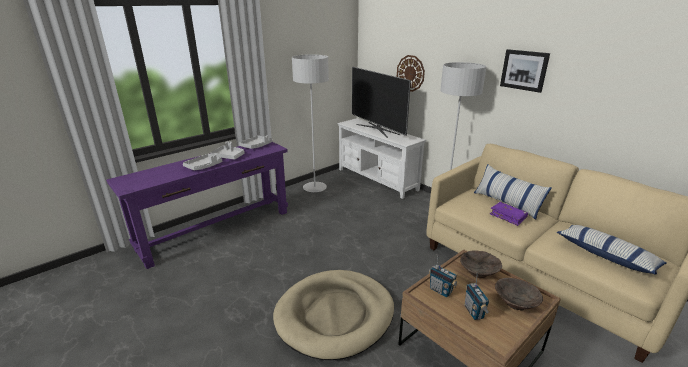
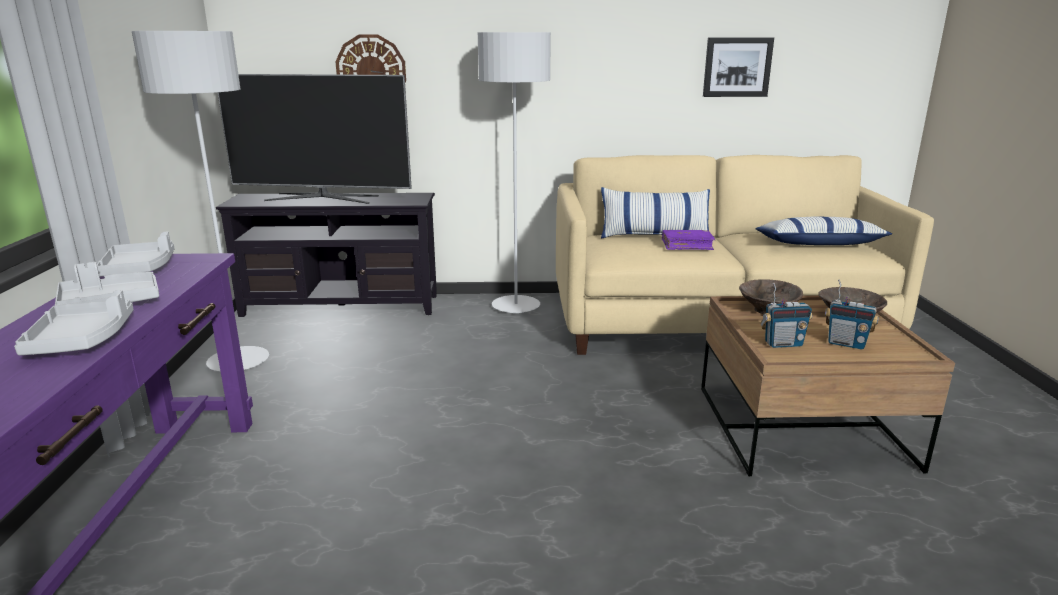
camera: 50 degrees left, 5 degrees down
(335, 315) = (624, 504): beige dog bed -> none
(377, 180) = (341, 306): white tv stand -> black tv stand
(524, 70) = (594, 35): picture -> picture (737, 67)

